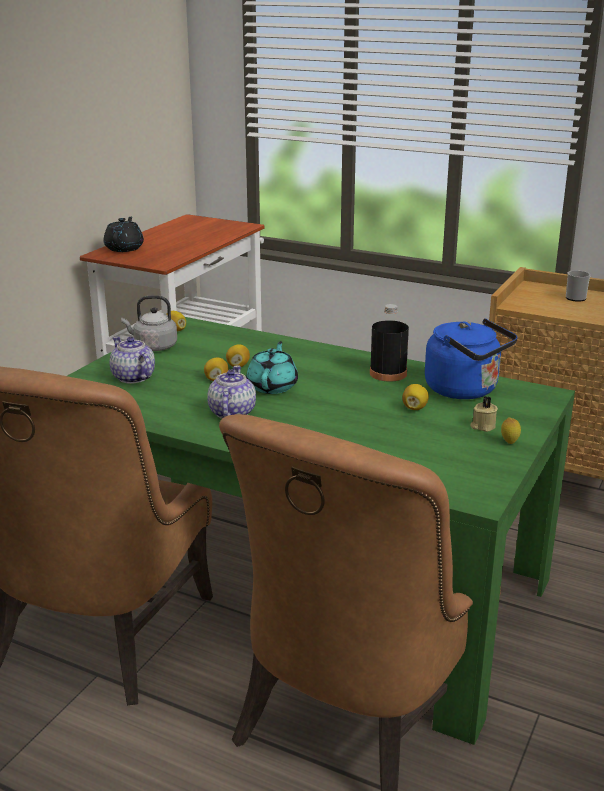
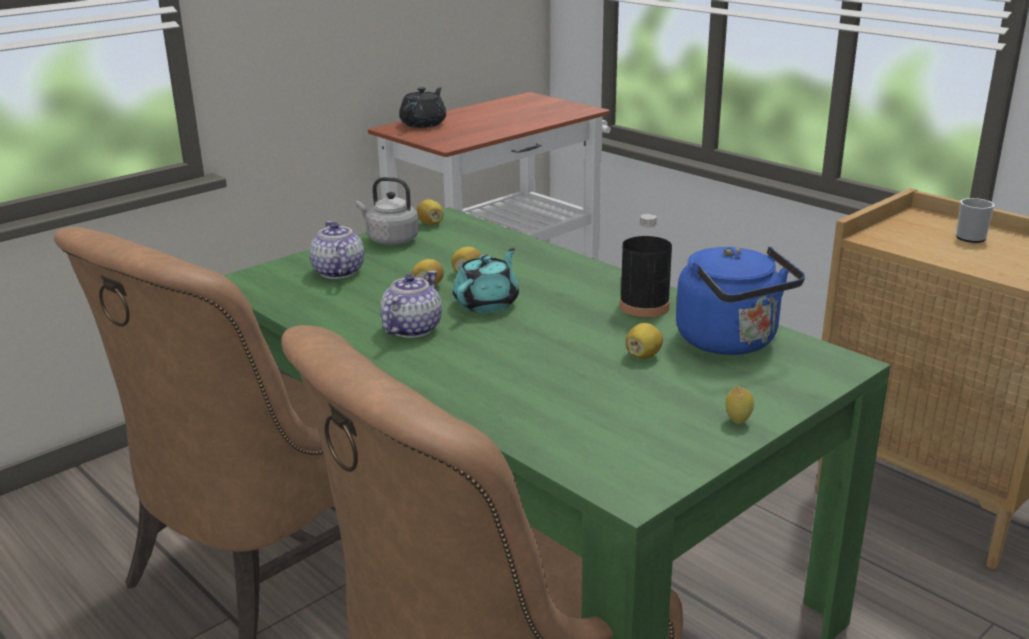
camera: 20 degrees right, 0 degrees up
(482, 426) = (717, 394): beige candle -> none

